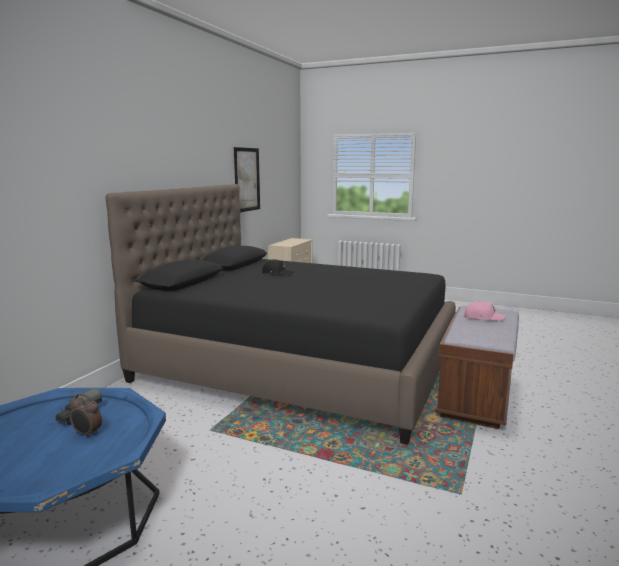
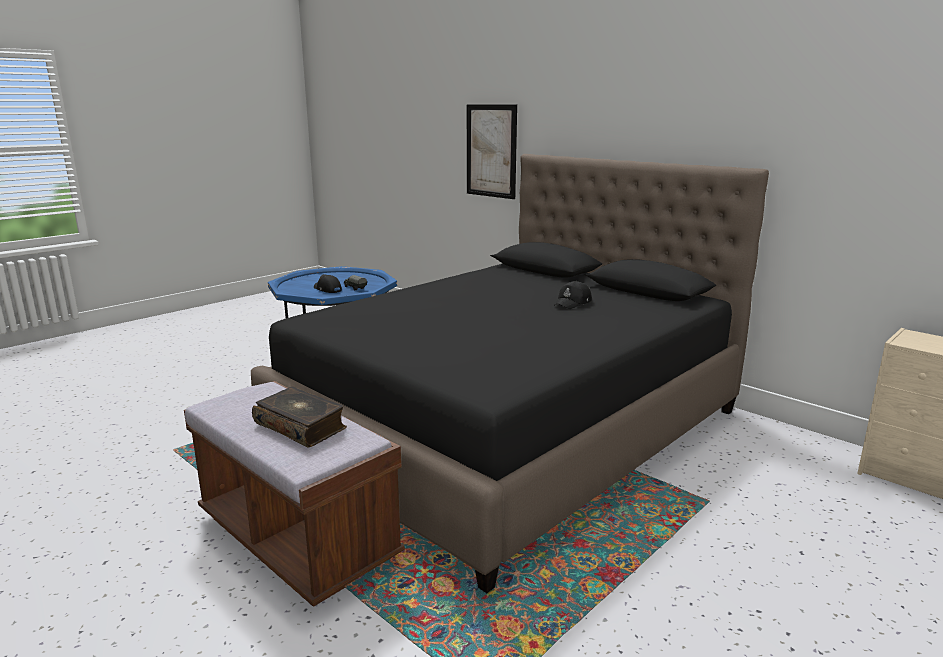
camera: 110 degrees right, 5 degrees up
(87, 434) = (327, 289): alarm clock -> black cap
(247, 179) = (849, 166): picture -> picture (491, 151)
(482, 317) = (301, 426): pink cap -> book

